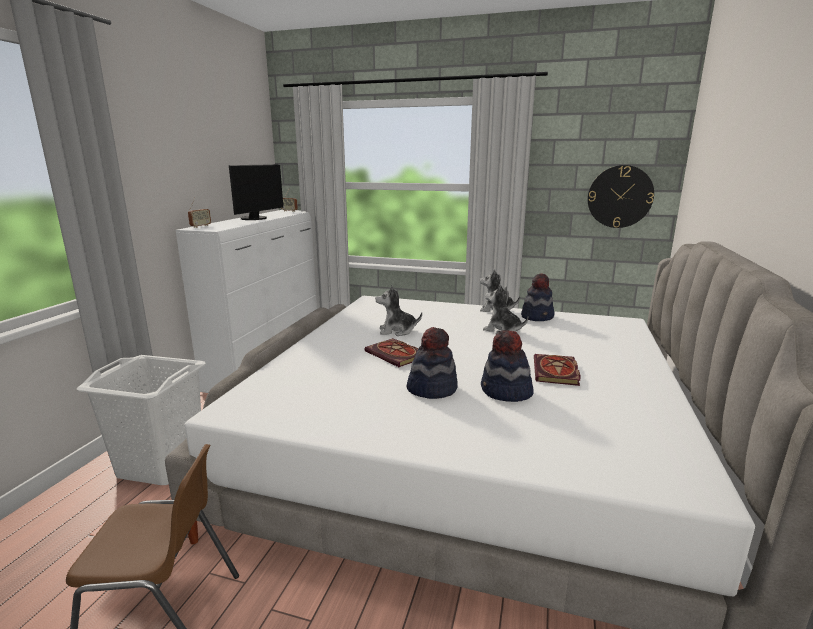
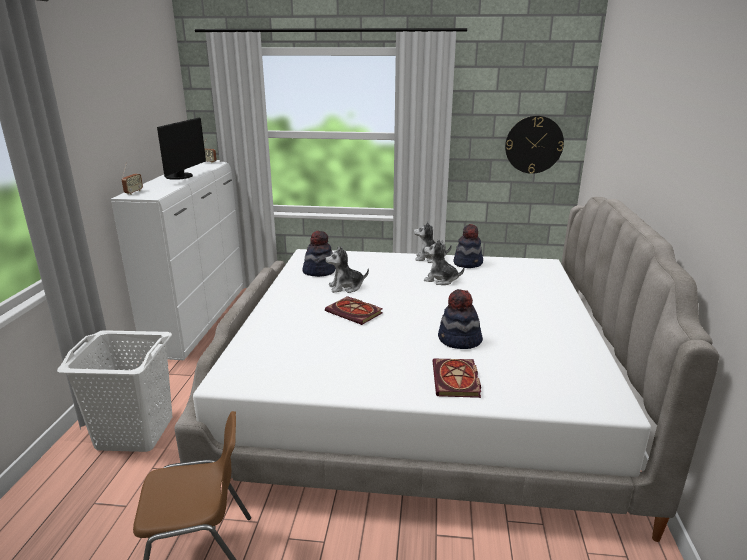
camera: 10 degrees left, 5 degrees up
(432, 388) = (397, 342): hat -> hat (319, 271)
(557, 372) = (496, 319): book -> book (457, 381)

